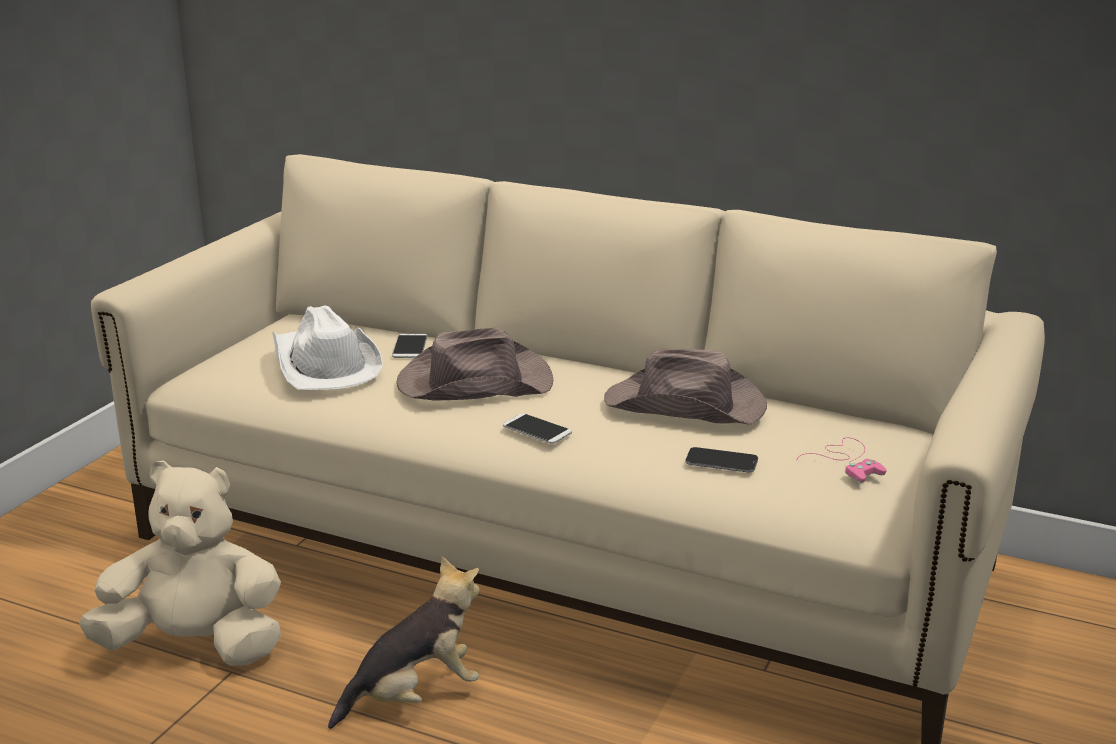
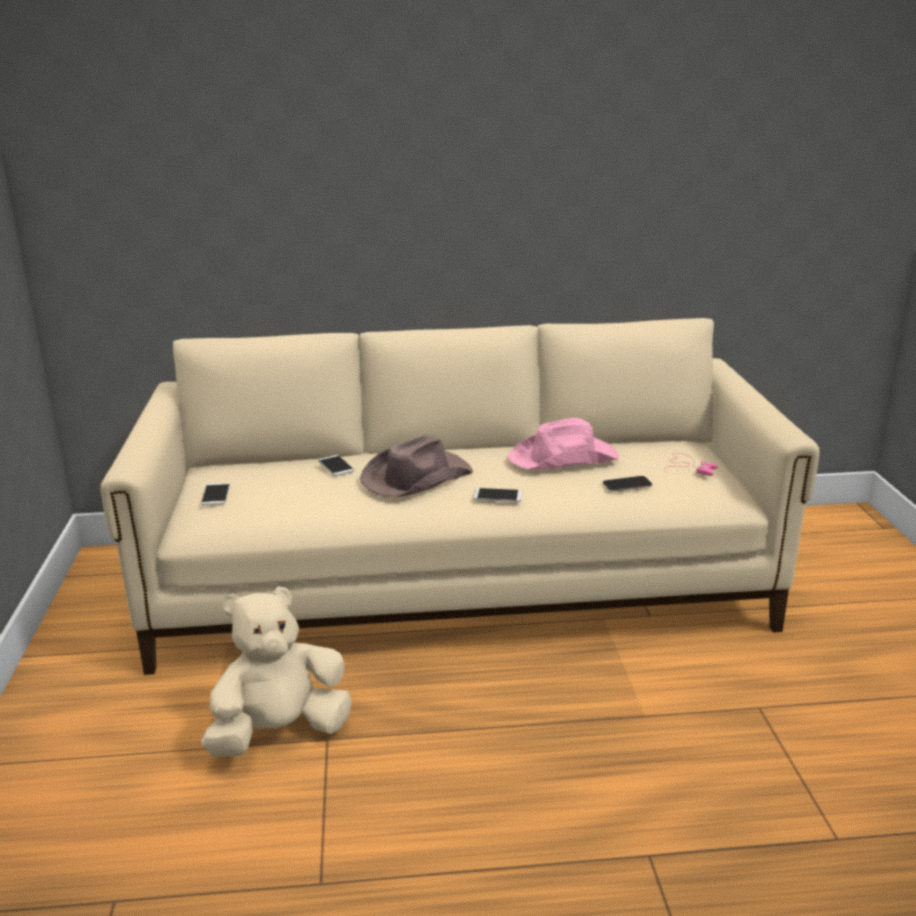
camera: 30 degrees left, 0 degrees up
(253, 347) = (215, 495): none -> phone
(324, 364) = (293, 492): white hat -> none
(415, 695) = (469, 706): plush toy -> none
(686, 406) = (564, 458): brown hat -> pink hat

